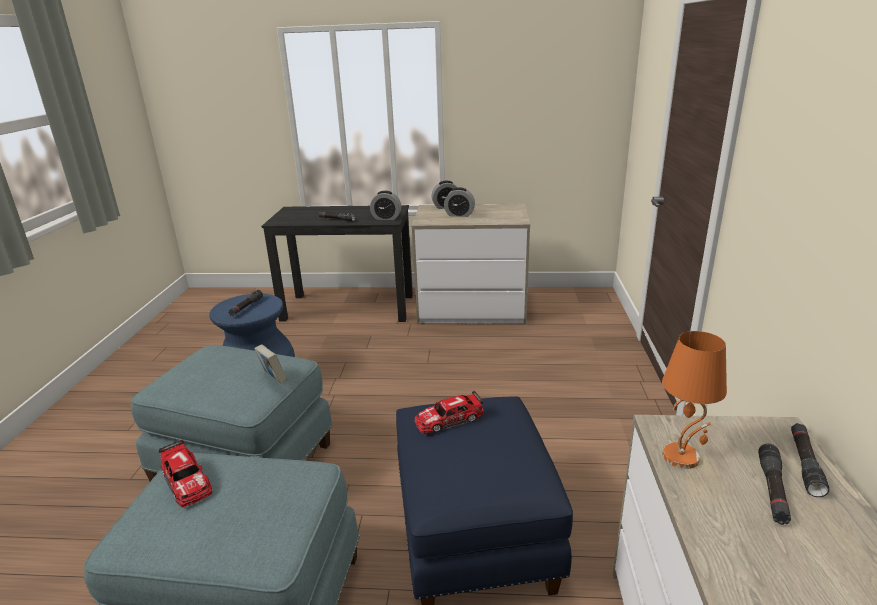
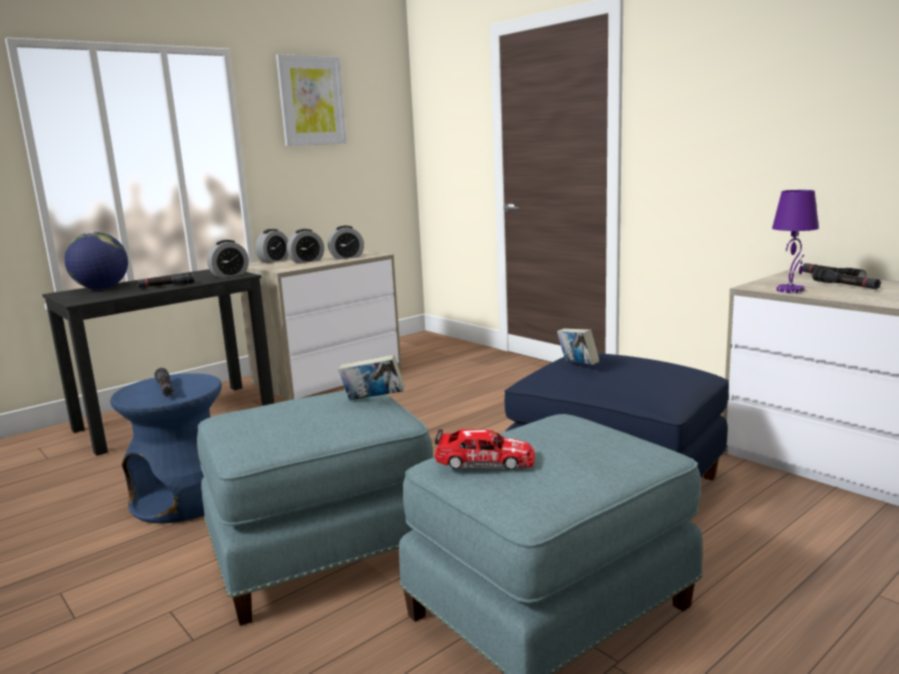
camera: 45 degrees left, 10 degrees down
(310, 211) = (101, 289): none -> globe
(449, 419) = (577, 366): toy car -> book
(491, 218) = (347, 257): none -> alarm clock
(516, 64) = (311, 101): none -> picture
(681, 457) = (790, 290): orange table lamp -> purple table lamp

